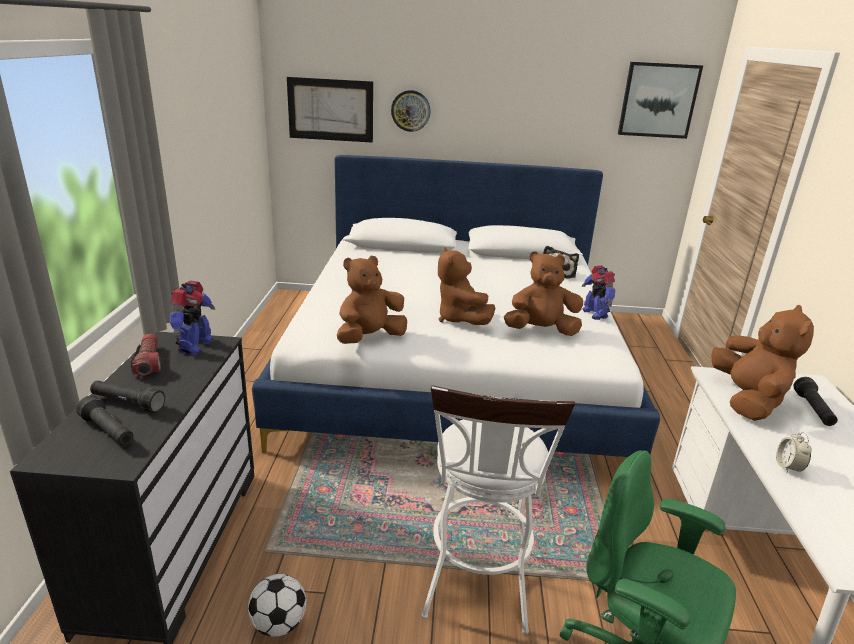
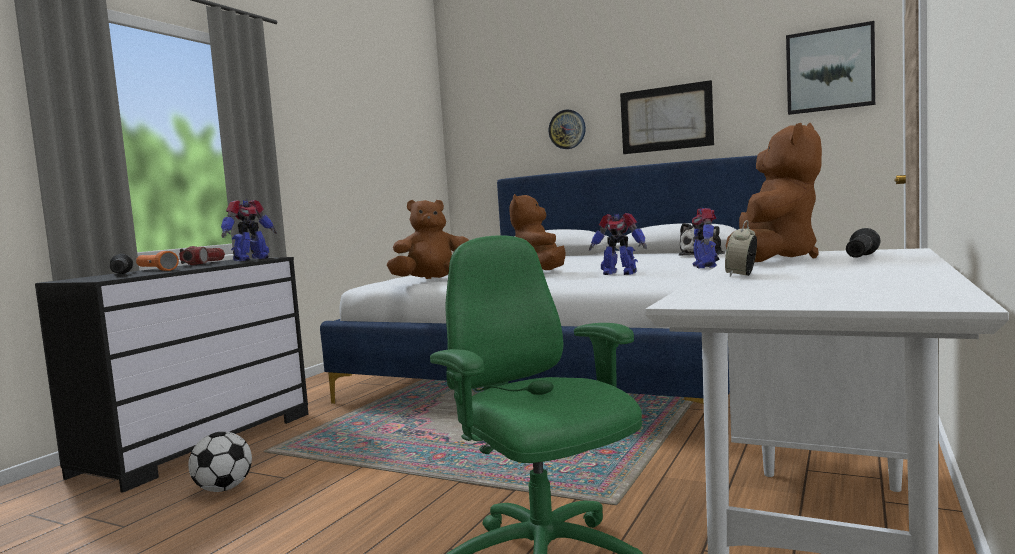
camera: 25 degrees right, 20 degrees down
(128, 403) = (156, 270): black flashlight -> orange flashlight
(330, 110) = (497, 141): picture -> picture (666, 118)
(477, 592) = (430, 492): white stool -> none
(541, 330) = (619, 273): brown plush toy -> toy robot

